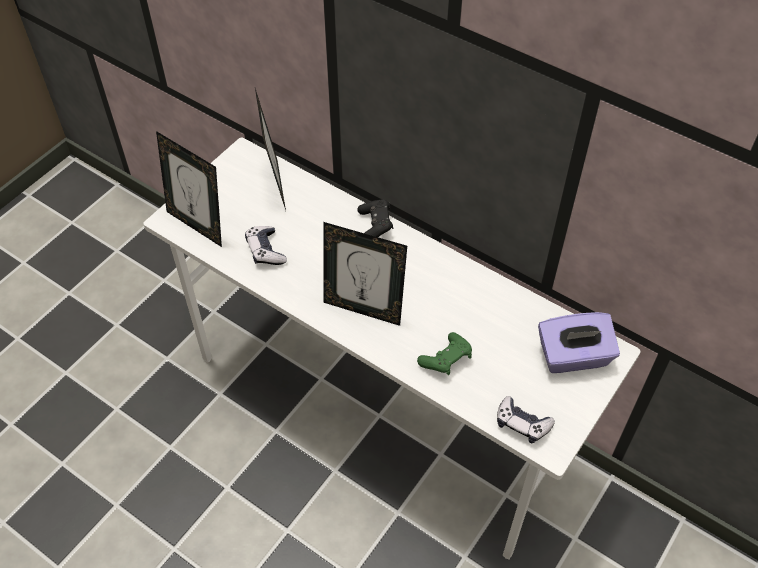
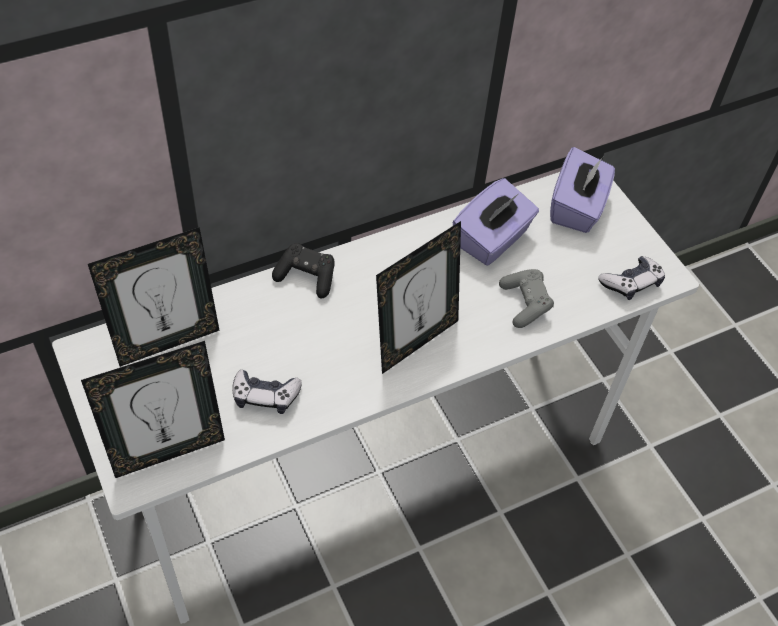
camera: 65 degrees left, 0 degrees up
(275, 185) = (167, 341): picture frame -> picture frame turned 135 degrees clockwise
(446, 360) = (525, 304): green game controller -> grey game controller
(493, 315) = (492, 240): none -> purple tissue box

